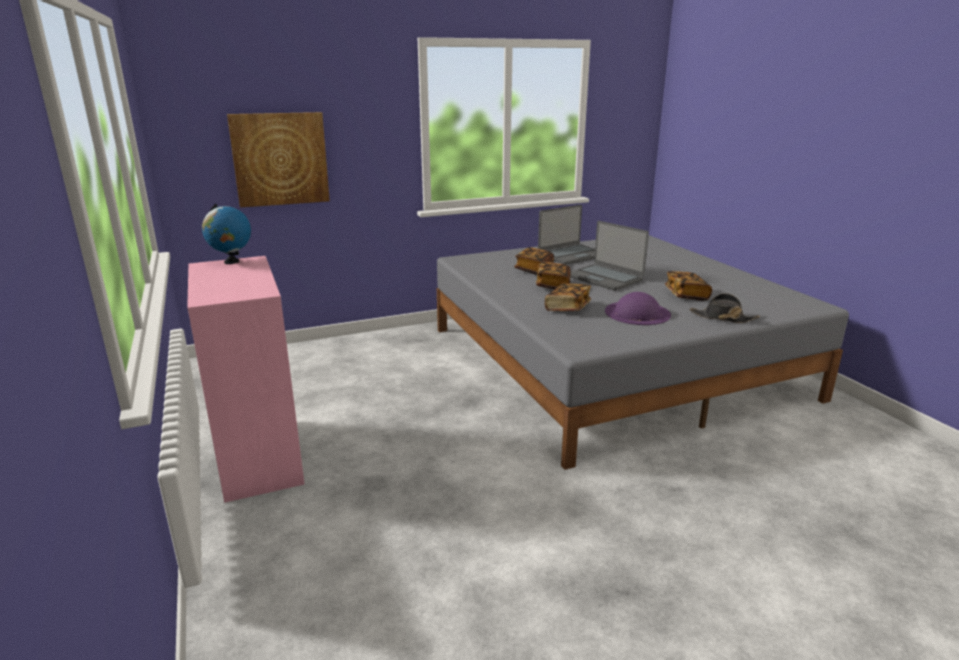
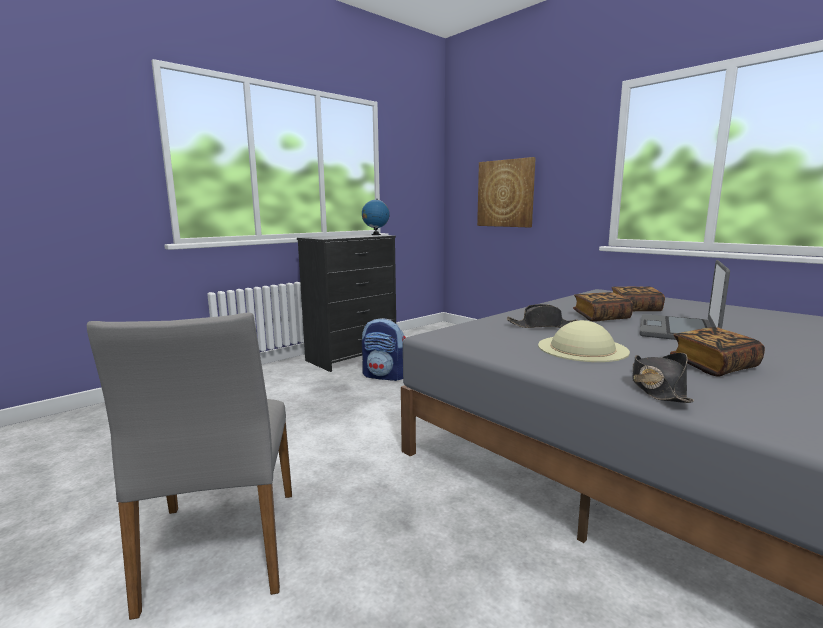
camera: 70 degrees right, 10 degrees down
(260, 457) = (352, 357): pink dresser -> black dresser
(364, 444) = (384, 376): none -> backpack
(567, 308) = (542, 326): book -> black hat
(571, 255) = (726, 314): laptop -> none
(637, 313) = (582, 348): purple hat -> beige hat
(694, 594) = (221, 547): none -> grey chair

